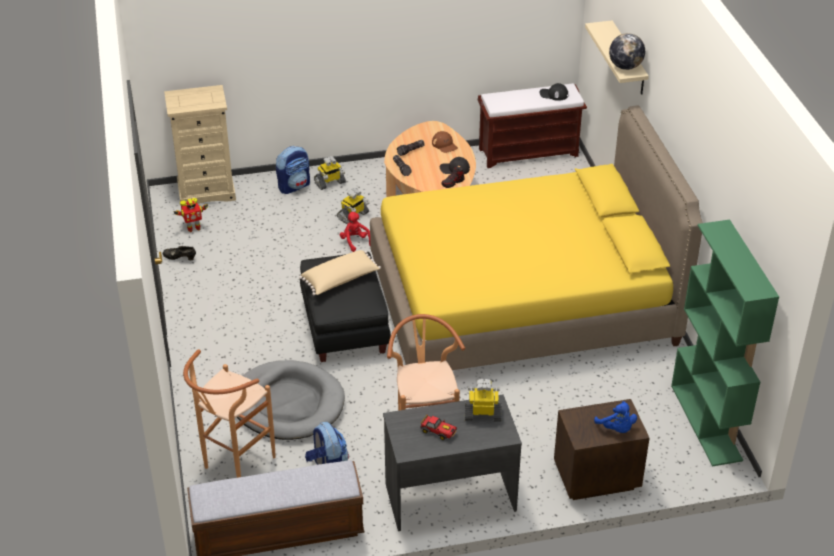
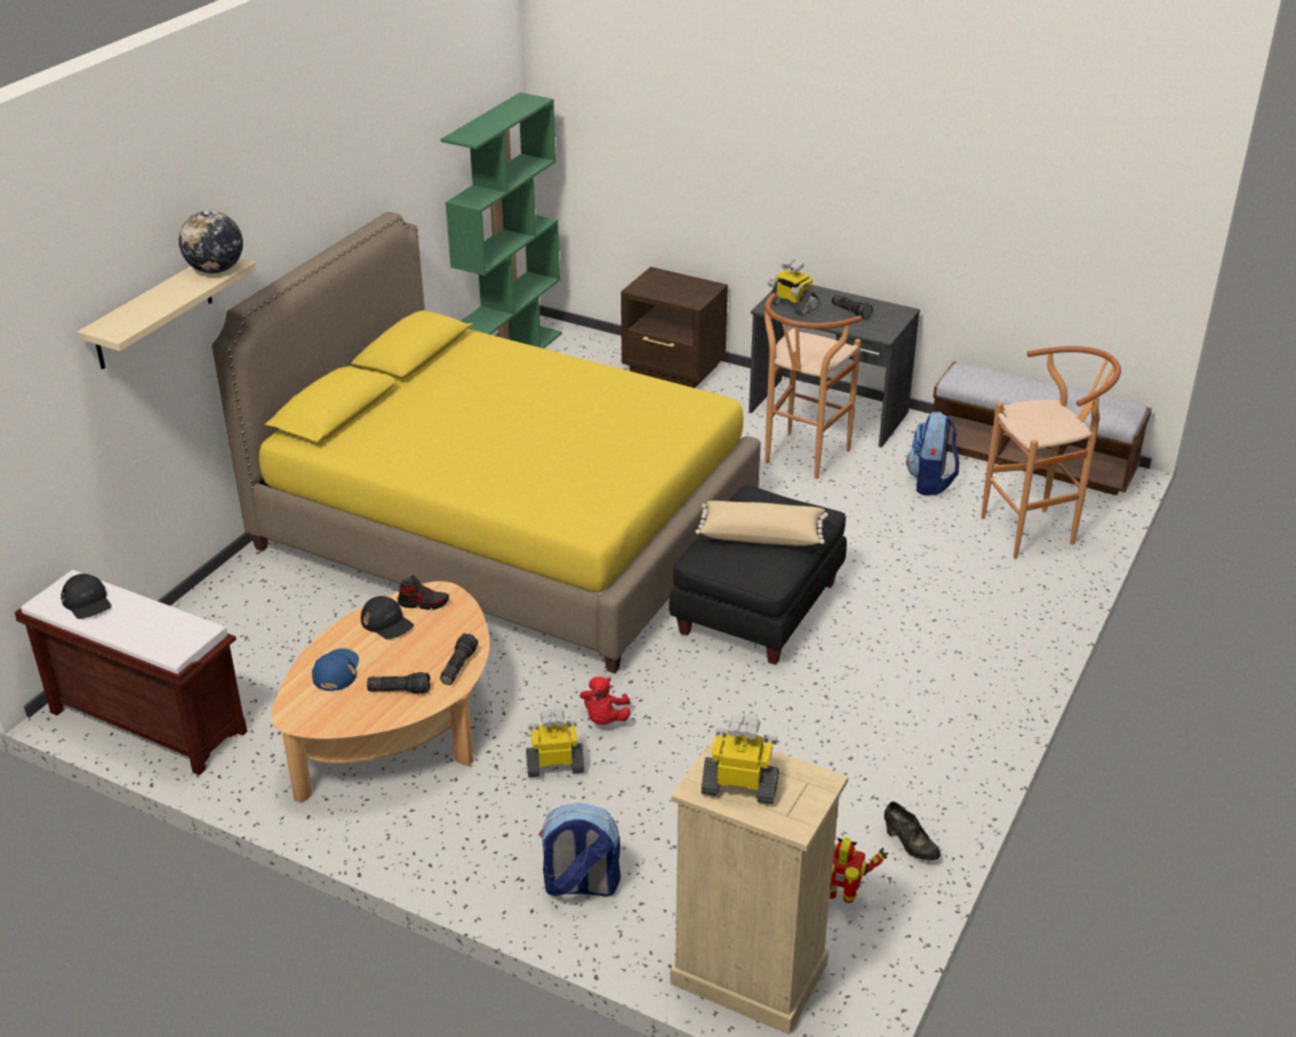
camera: 140 degrees left, 5 degrees down
(287, 404) = (919, 559): grey dog bed -> none
(330, 183) = (514, 854): toy robot -> toy robot (740, 786)
(438, 431) = (852, 311): toy car -> flashlight
(444, 145) = (336, 671): brown cap -> blue cap
(616, 429) = (668, 280): blue plush toy -> none

